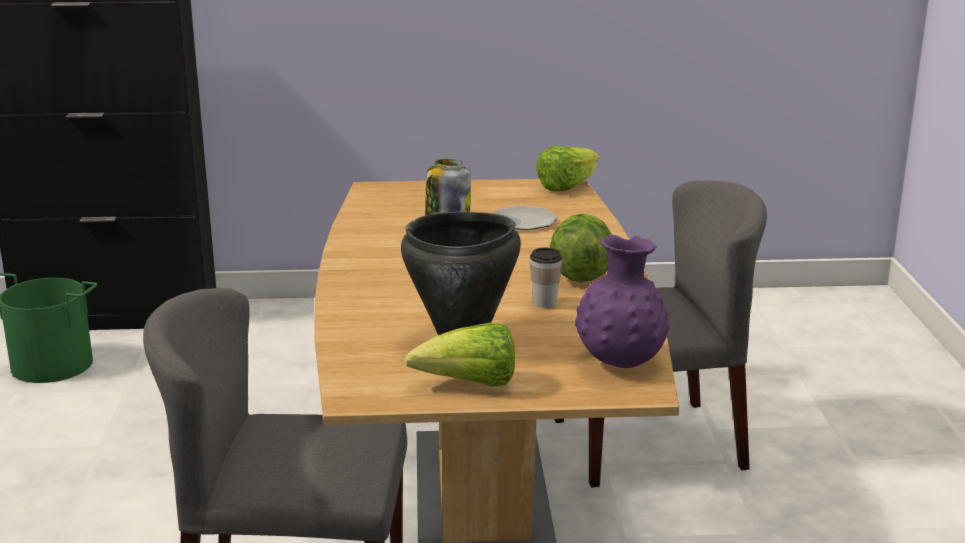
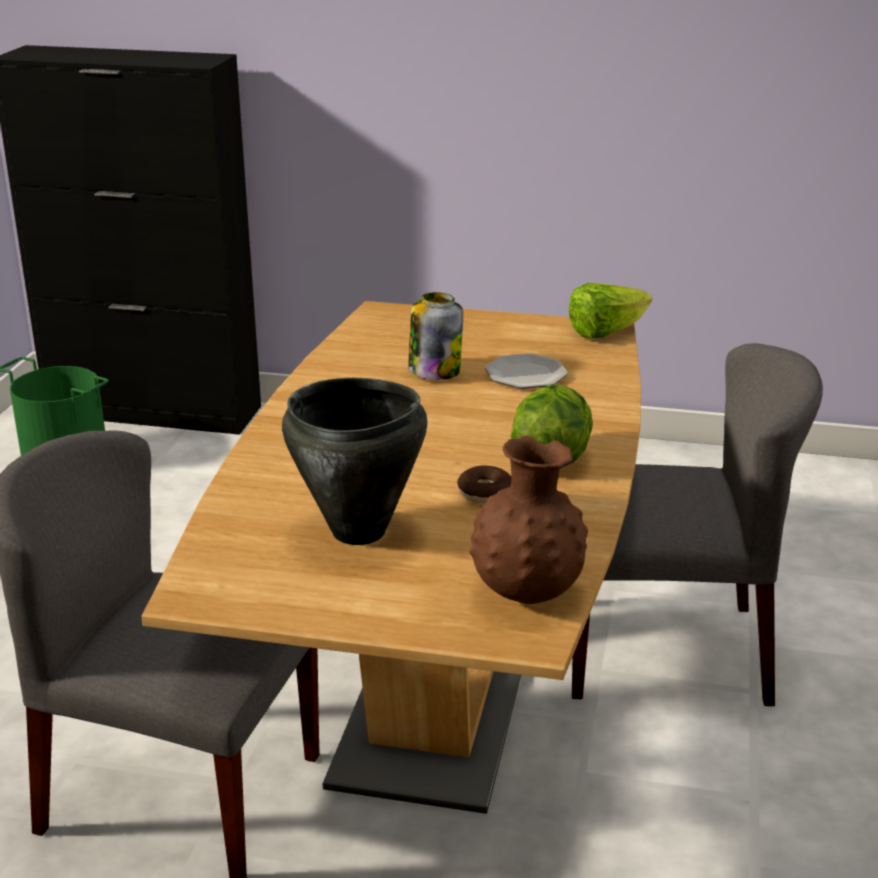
camera: 15 degrees right, 5 degrees up
(470, 384) = (329, 598): lettuce -> none
(545, 303) = (485, 493): cup -> donut
(620, 362) = (527, 592): purple vase -> brown vase

